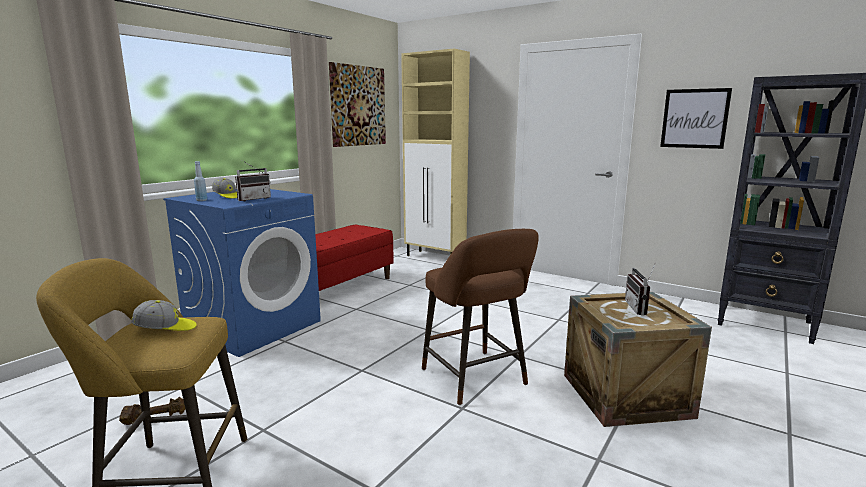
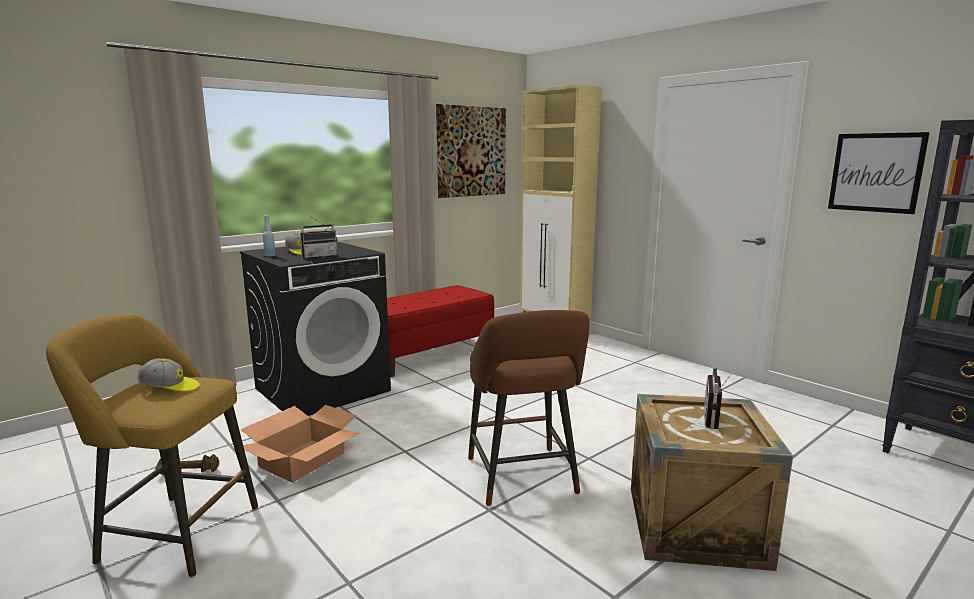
camera: 15 degrees right, 0 degrees up
(254, 326) = (323, 389): blue washing machine -> black washing machine
(268, 390) = (302, 460): none -> cardboard box

